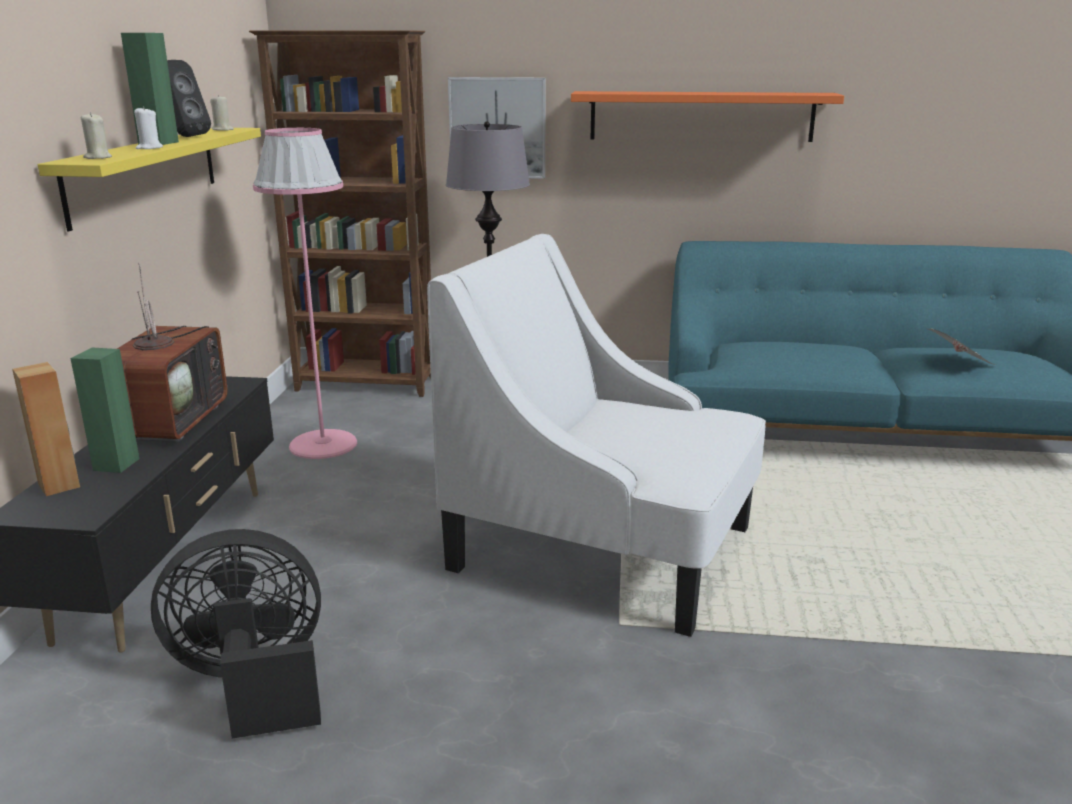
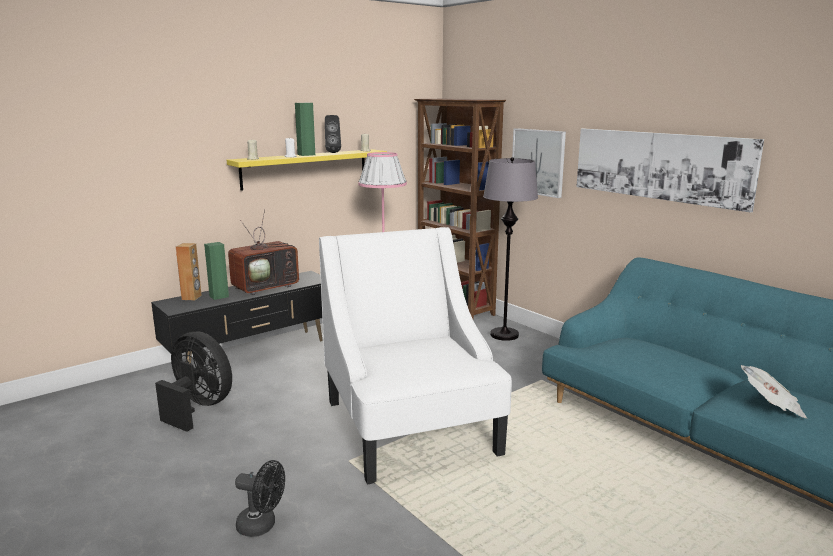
camera: 45 degrees right, 5 degrees down
(685, 762) = (262, 526): none -> black fan
(701, 116) = (659, 166): orange shelf -> picture

